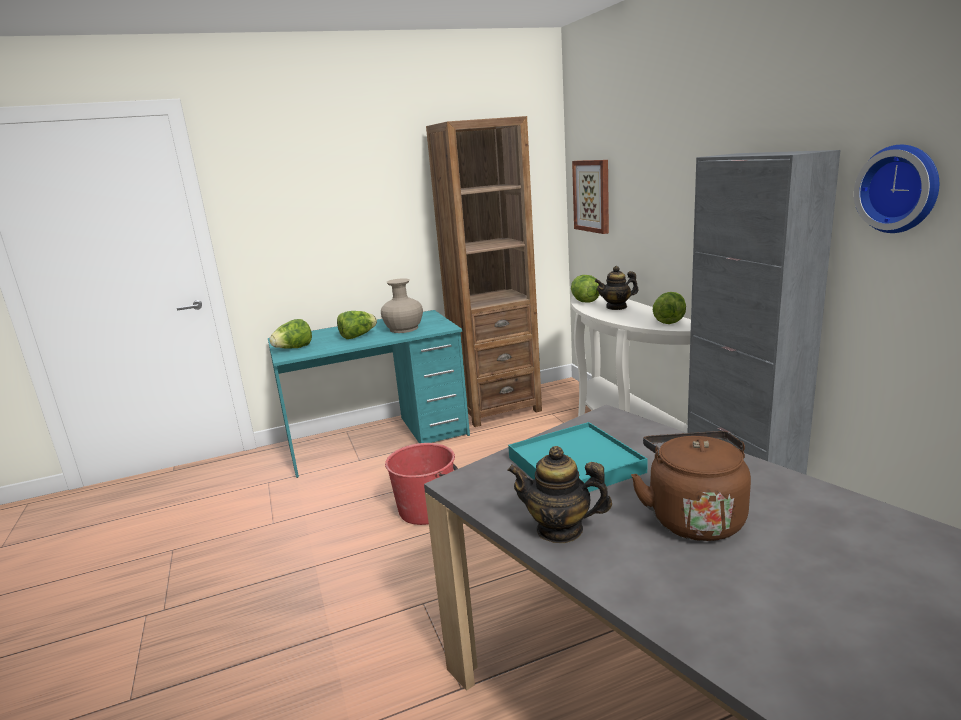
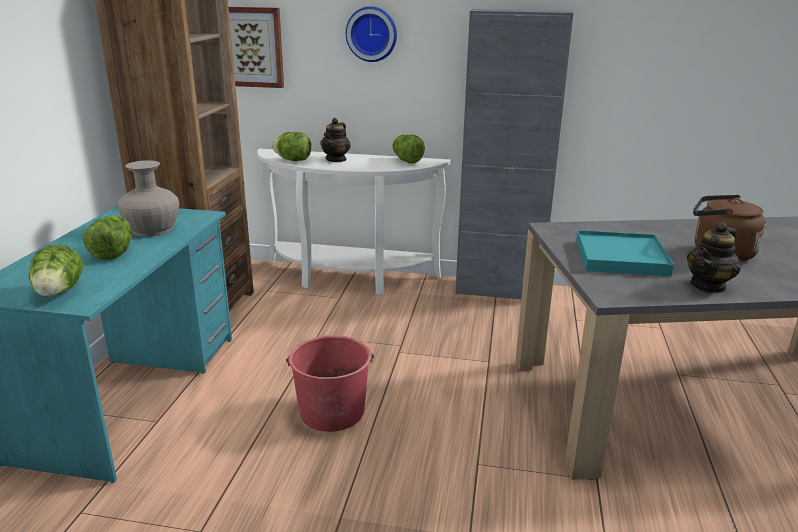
camera: 60 degrees left, 5 degrees up
(900, 188) = (611, 38): wall clock -> wall clock (372, 34)

